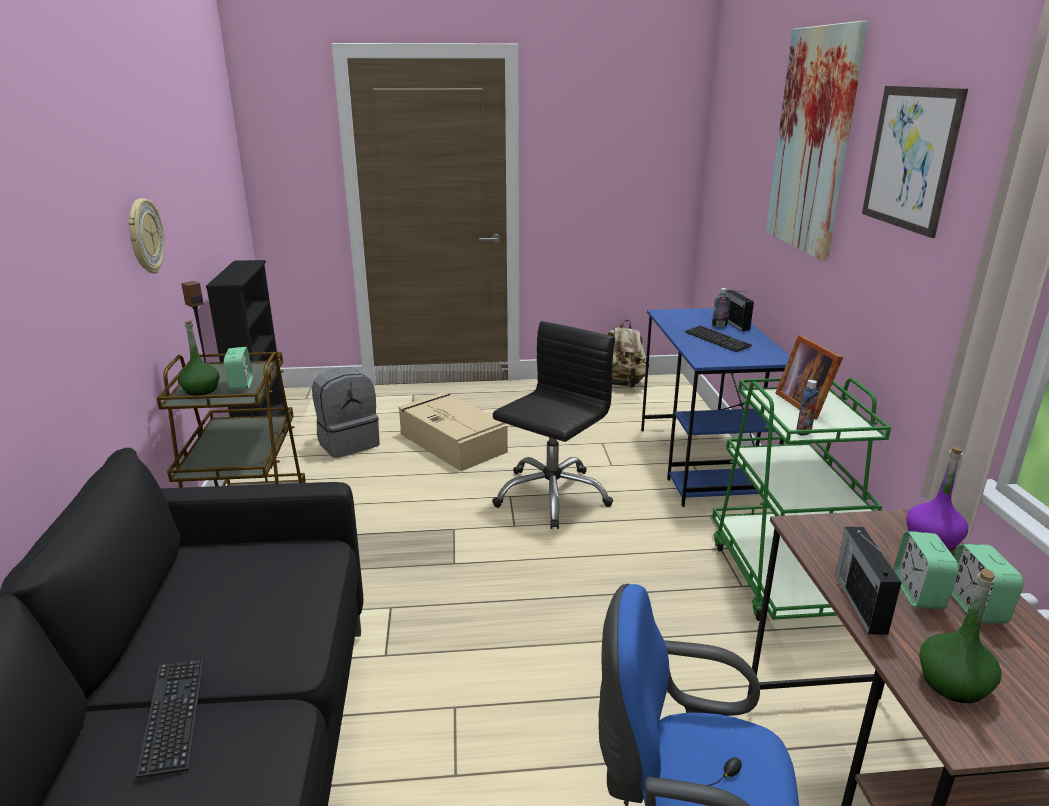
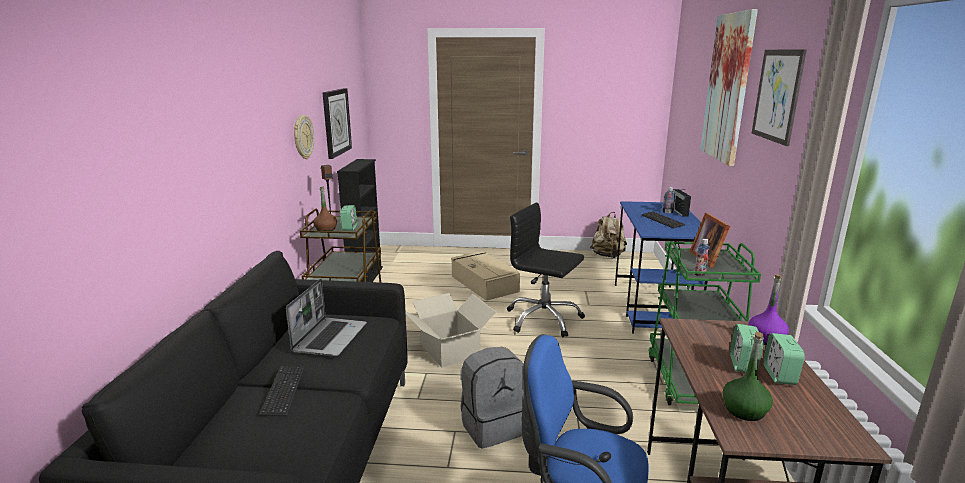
camera: 10 degrees right, 5 degrees down
(196, 204) = (336, 122): none -> wall clock
(201, 390) = (326, 229): green bottle -> brown bottle
(239, 593) = (330, 337): none -> laptop
(348, 443) = (417, 279): grey backpack -> grey backpack (493, 426)
(422, 562) = (450, 350): none -> cardboard box
(551, 495) = (543, 319): black office chair -> black office chair turned 105 degrees counterclockwise
(859, 602) = (700, 365): radio -> none

